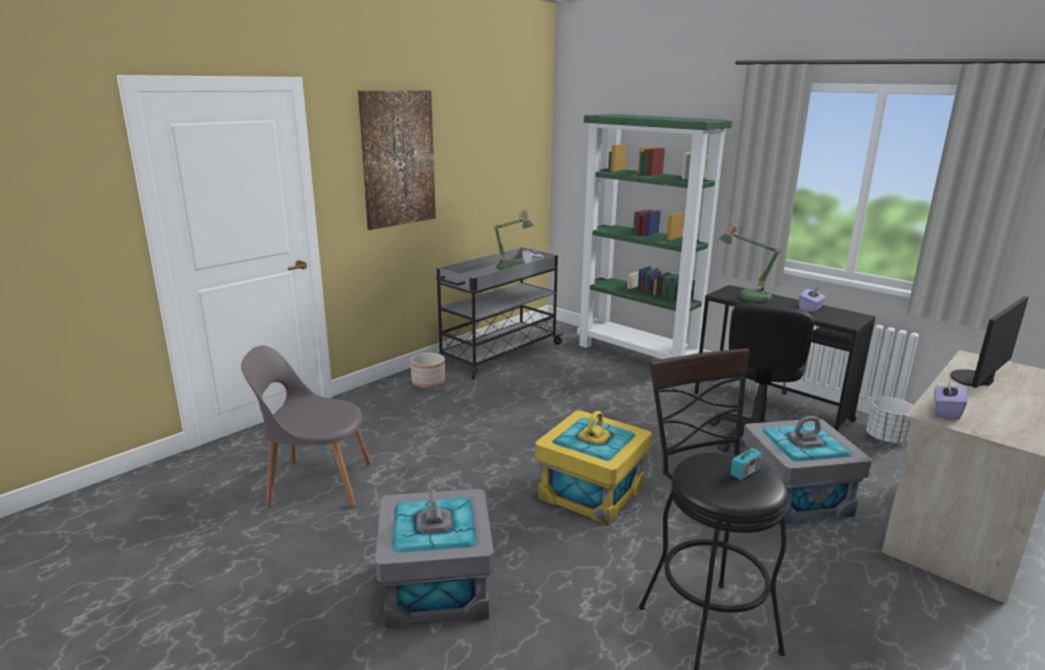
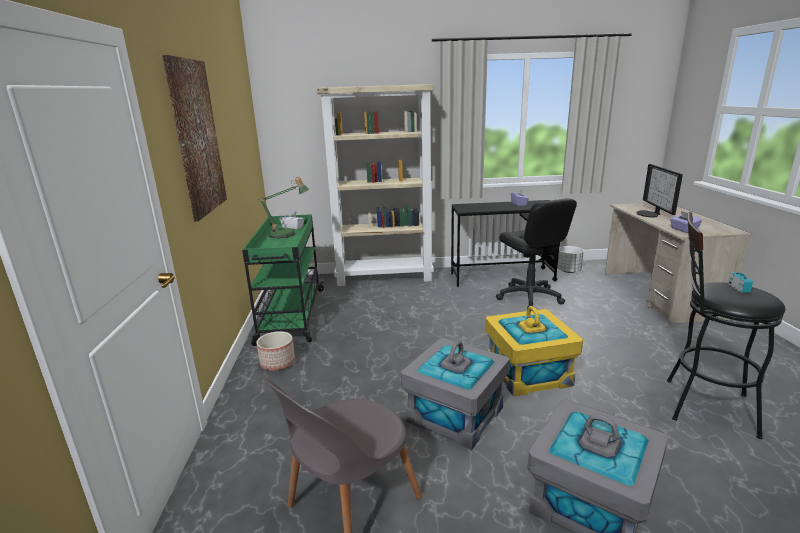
camera: 45 degrees left, 0 degrees up
(498, 354) = (291, 316): grey cart -> green cart
(638, 355) = (385, 277): green bookcase -> beige bookcase
(748, 297) = (479, 207): table lamp -> none
(795, 496) = (598, 317): grey storage box -> grey storage box (454, 414)

